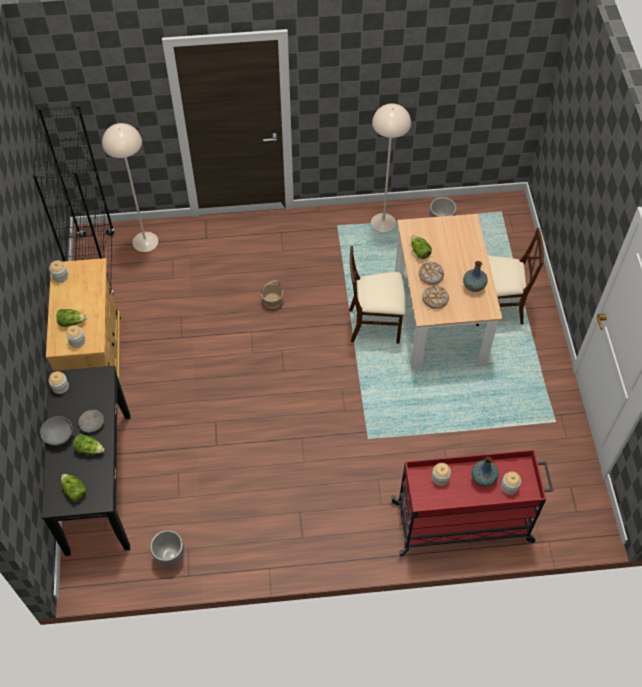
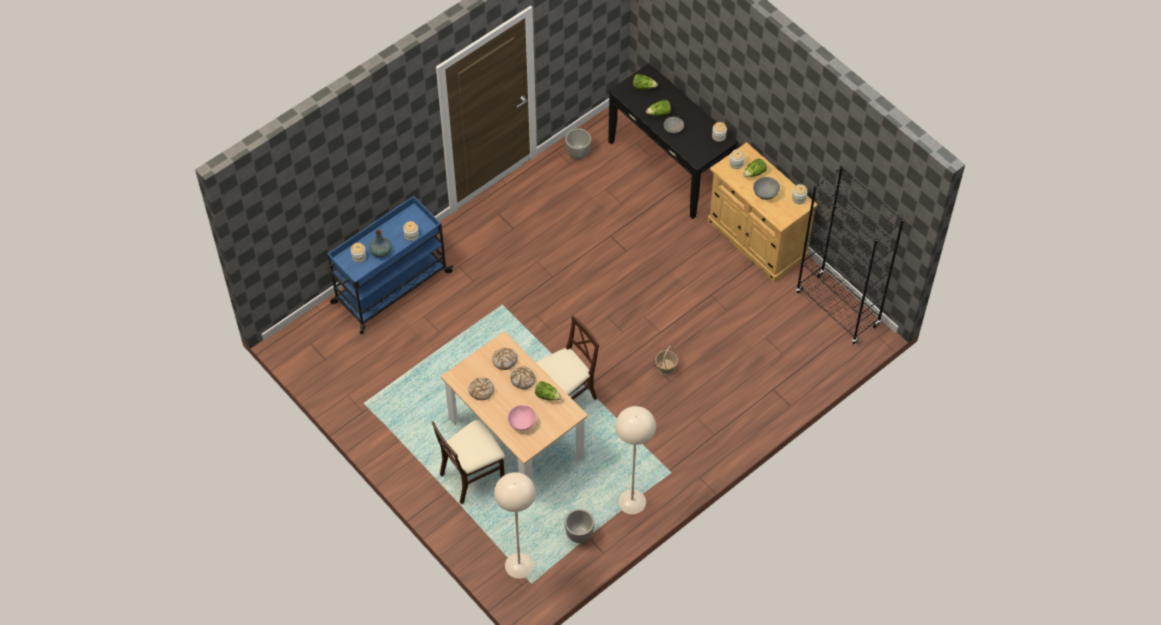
camera: 145 degrees right, 0 degrees up
(59, 436) = (687, 109): grey bowl -> grey bowl (765, 193)
(145, 241) = (820, 354): beige floor lamp -> beige floor lamp (519, 565)
(457, 242) = (522, 422): none -> pink bowl
(464, 522) = (390, 288): red cart -> blue cart
(474, 286) = (481, 390): vase -> bread

